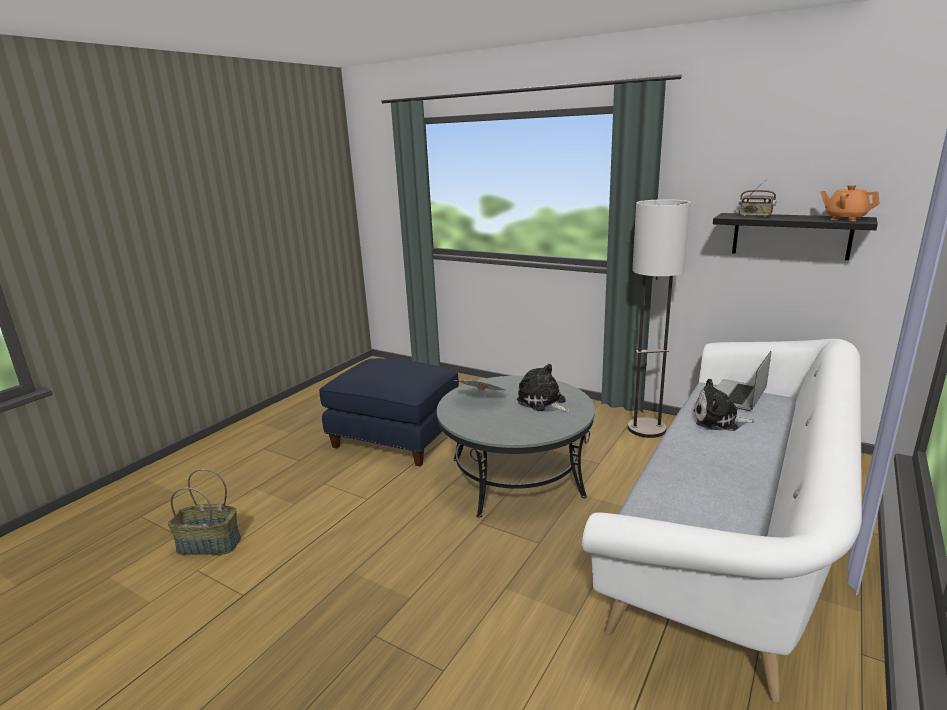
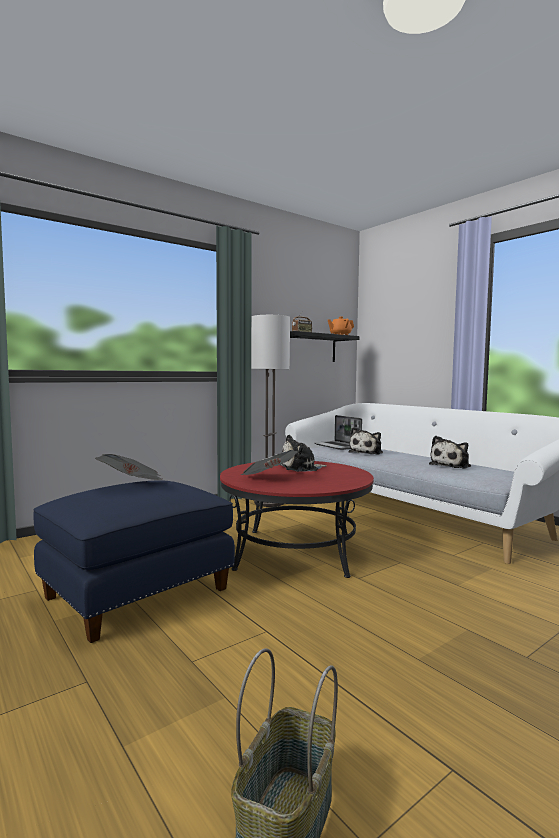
camera: 70 degrees left, 15 degrees down
(397, 365) = (132, 485): none -> newspaper
(516, 477) = (295, 551): grey coffee table -> red coffee table
(708, 489) = (451, 465): none -> plush toy

